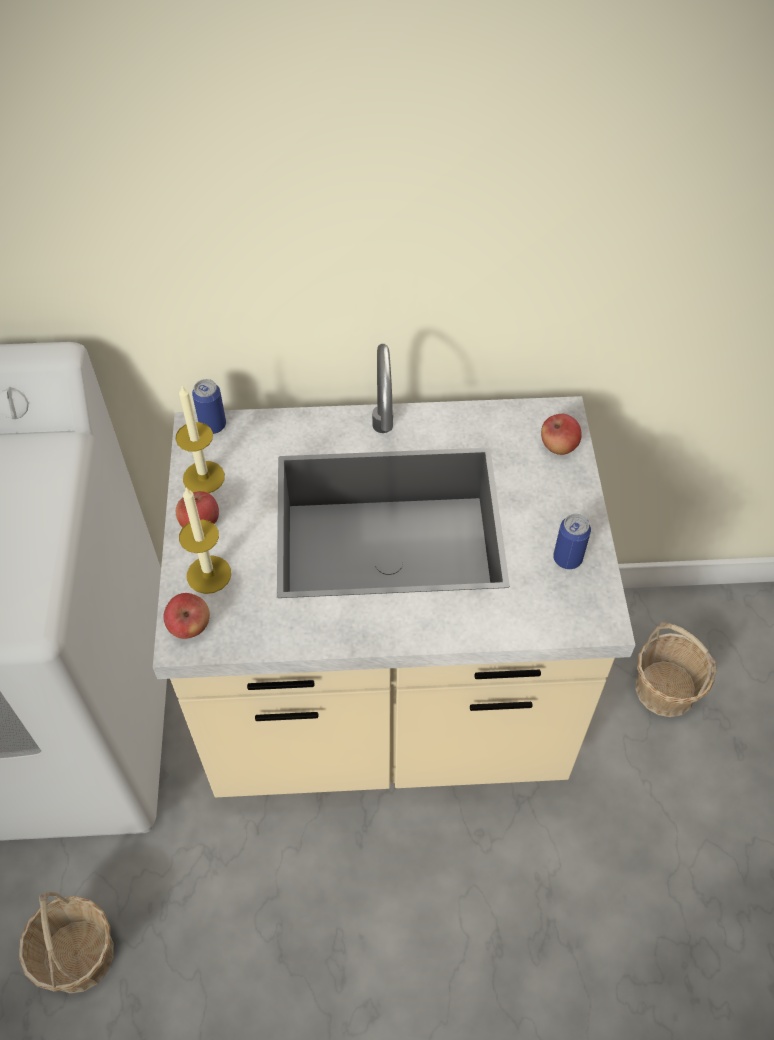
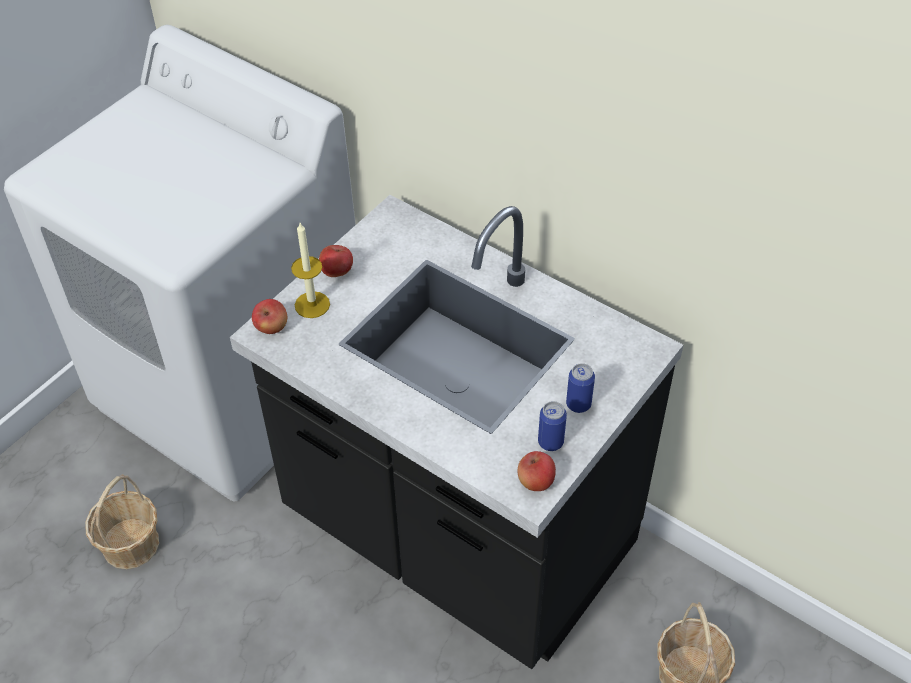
camera: 40 degrees right, 5 degrees down
(203, 477) = (367, 245): candle -> none
(213, 425) = (404, 216): can -> can (578, 404)
(387, 708) = (458, 535): beige counter -> black counter
(558, 446) = (626, 367): apple -> apple (536, 481)

